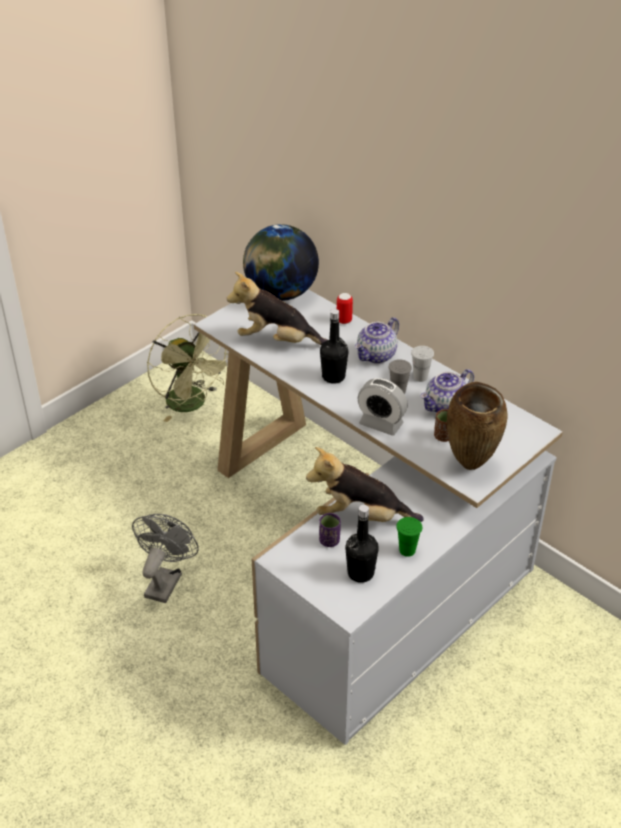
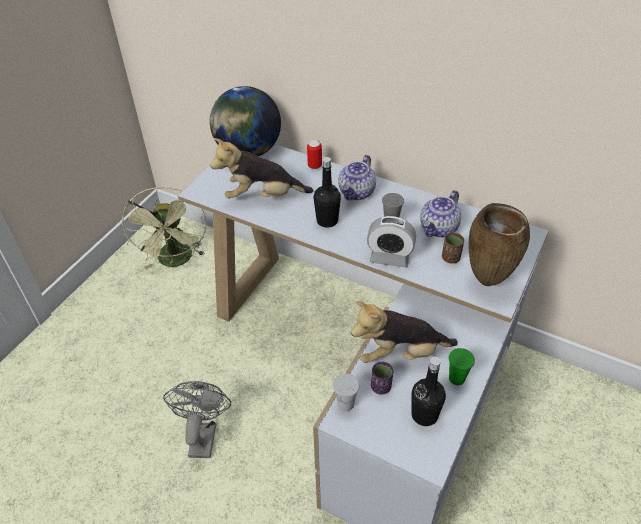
camera: 15 degrees left, 5 degrees up
(192, 404) = (176, 261): green fan -> green fan turned 45 degrees clockwise
(420, 377) = (404, 205): white cup -> white cup (345, 404)

